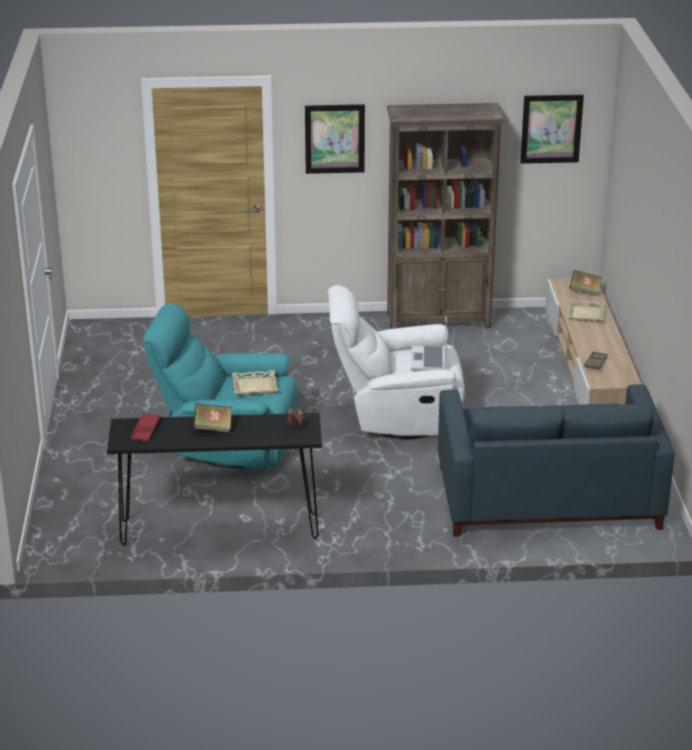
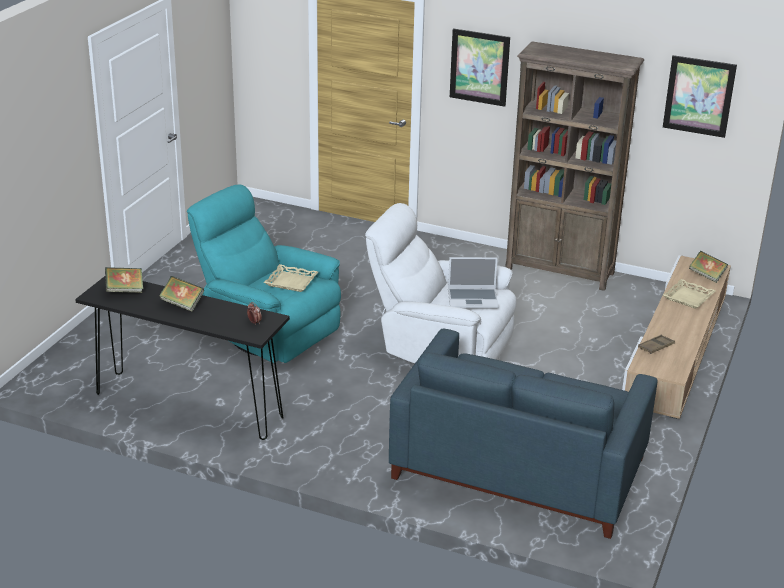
camera: 25 degrees right, 0 degrees up
(146, 430) = (125, 290): red tray -> book
(429, 360) = (473, 299): laptop -> laptop turned 120 degrees counterclockwise

